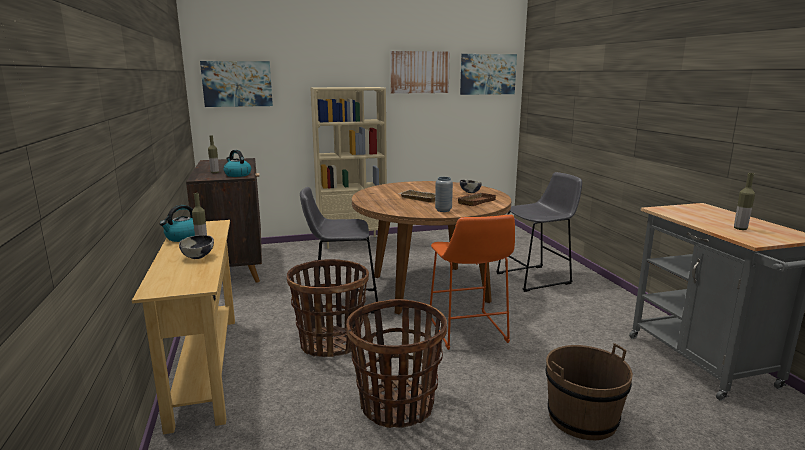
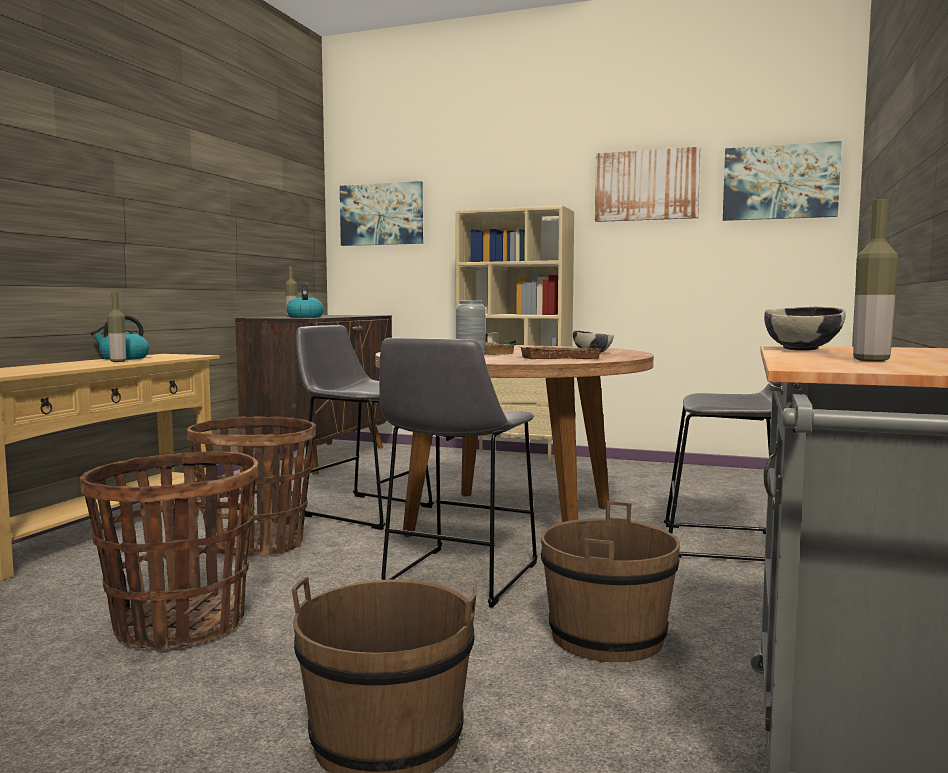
camera: 35 degrees right, 10 degrees down
(198, 257) = (75, 365): bowl -> bowl (802, 349)
(468, 332) = (457, 578): orange stool -> grey stool
(570, 341) = (607, 637): none -> brown bucket

